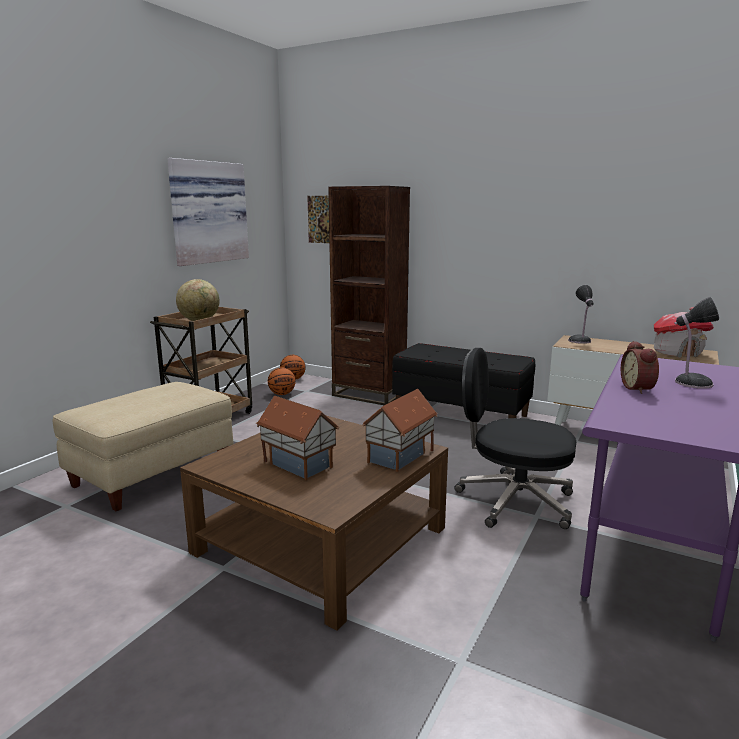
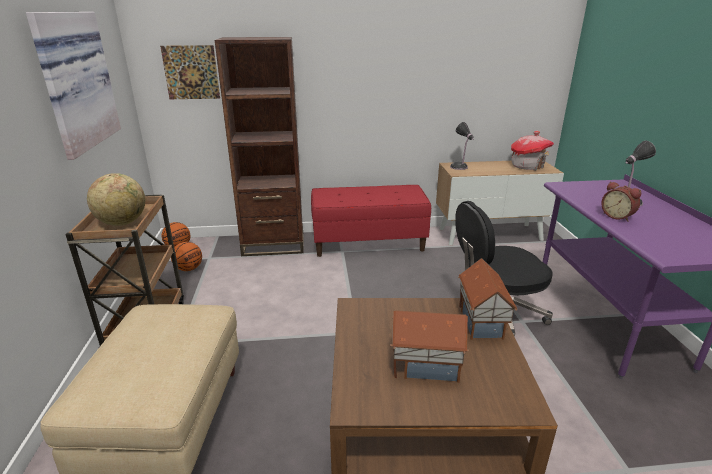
camera: 35 degrees left, 10 degrees up
(461, 413) = (368, 243): black bench -> red bench

